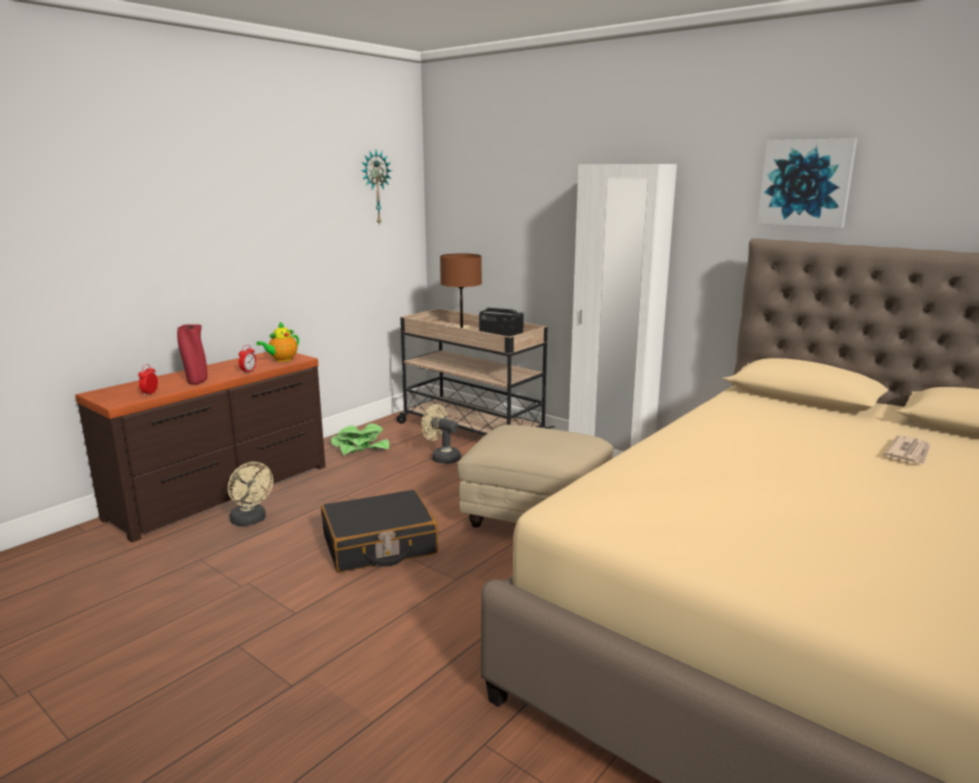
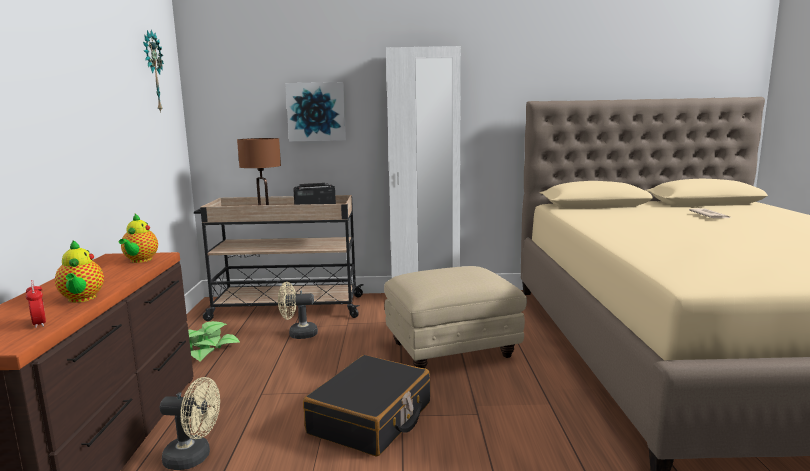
camera: 40 degrees left, 5 degrees down
(196, 382) = (82, 299): red vase -> teapot
(248, 371) = (126, 276): alarm clock -> none
(805, 183) = (553, 61): picture -> picture (316, 112)

